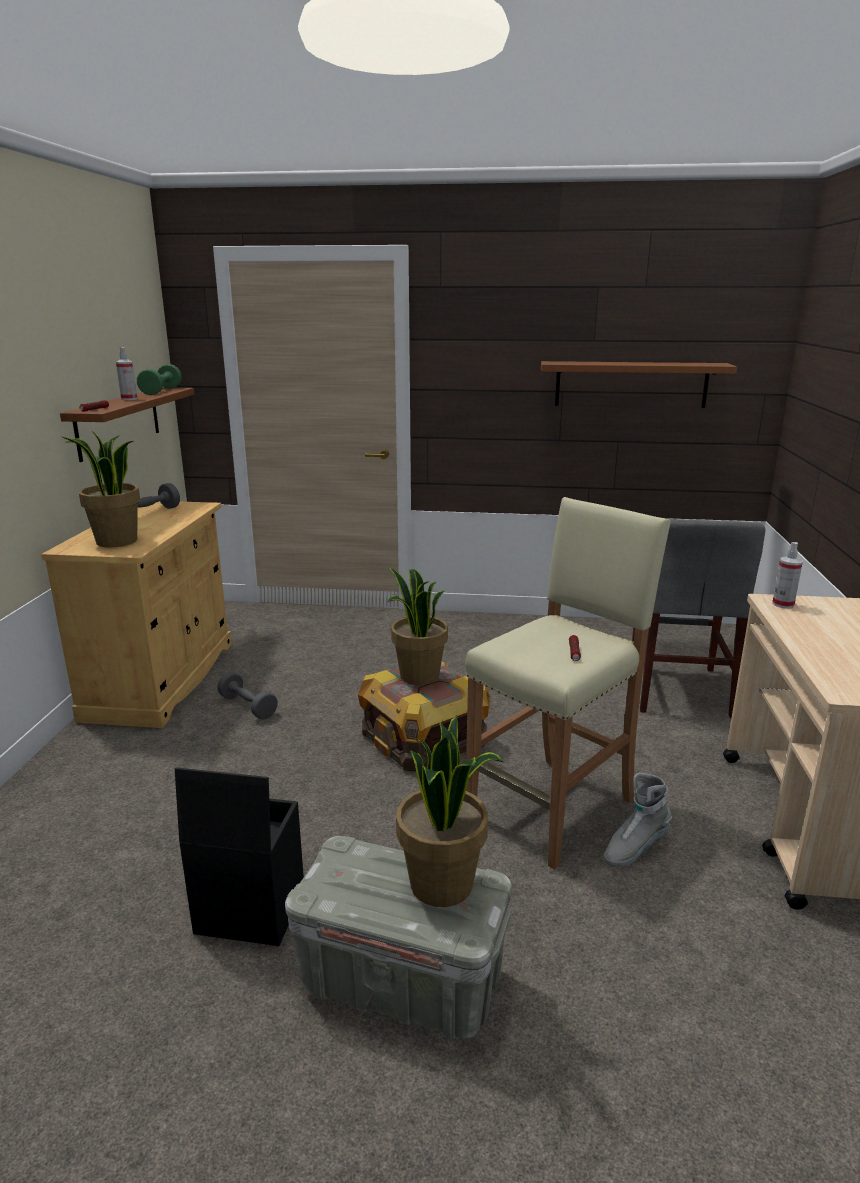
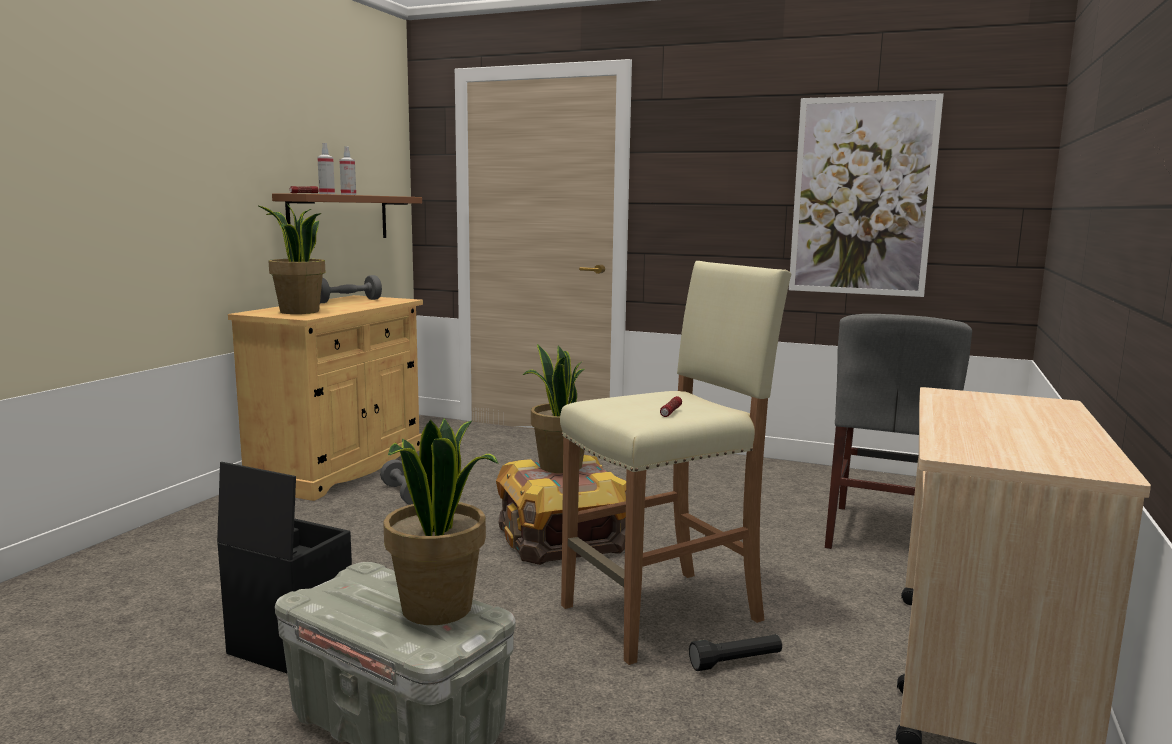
camera: 15 degrees right, 10 degrees down
(161, 391) = (387, 195): green dumbbell -> none
(631, 384) = (862, 197): brown shelf -> picture
(634, 849) = (736, 662): grey boot -> black flashlight
(783, 604) = (954, 396): spray bottle -> spray bottle (327, 194)

